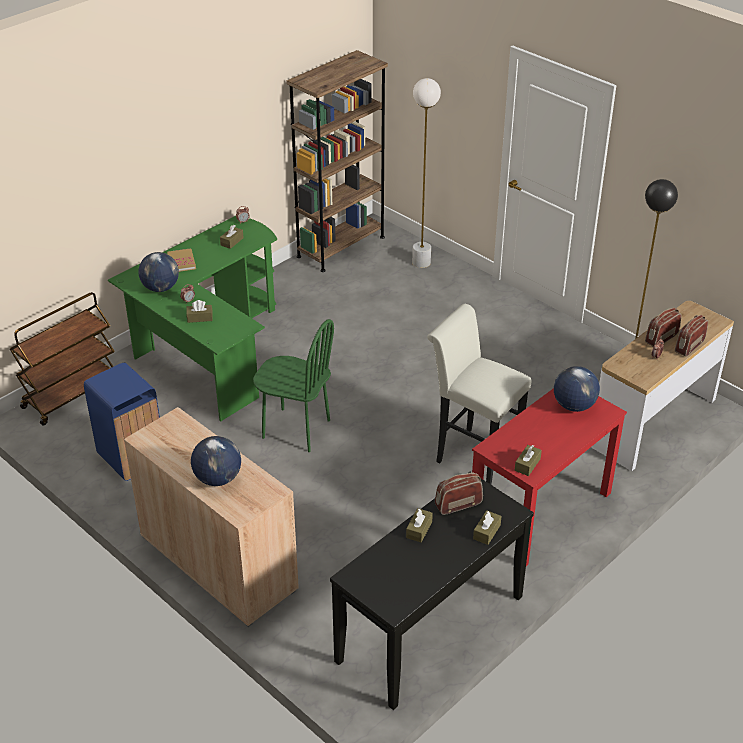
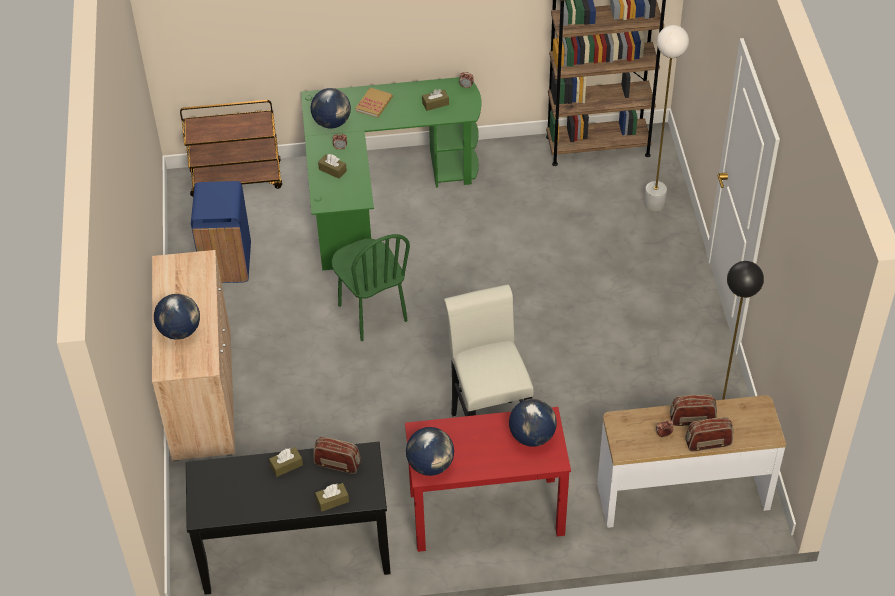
camera: 40 degrees right, 10 degrees up
(527, 464) = (430, 465): brown tissue box -> globe

